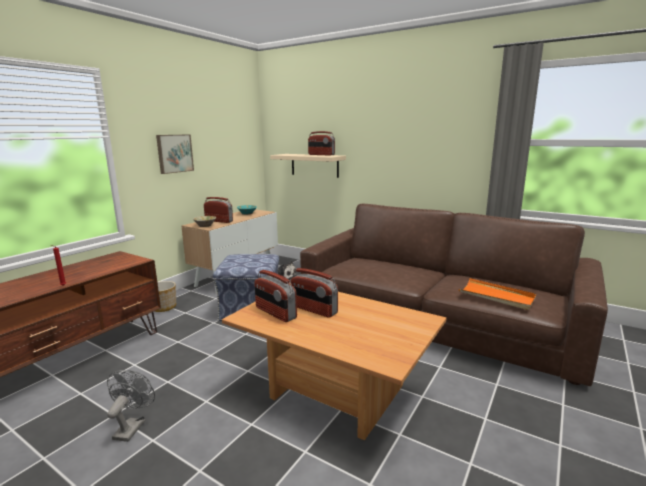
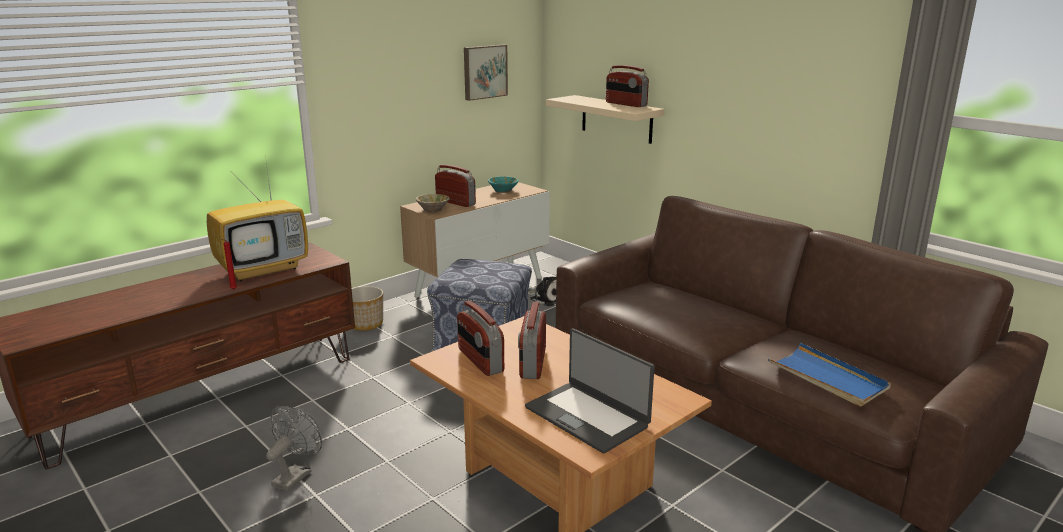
camera: 15 degrees right, 5 degrees up
(87, 270) = (264, 269): none -> television
(174, 153) = (395, 99): picture -> picture (484, 71)
(313, 310) = (532, 363): radio -> radio turned 45 degrees clockwise
(373, 339) = (587, 416): none -> laptop
(496, 296) = (827, 378): orange tray -> blue tray

